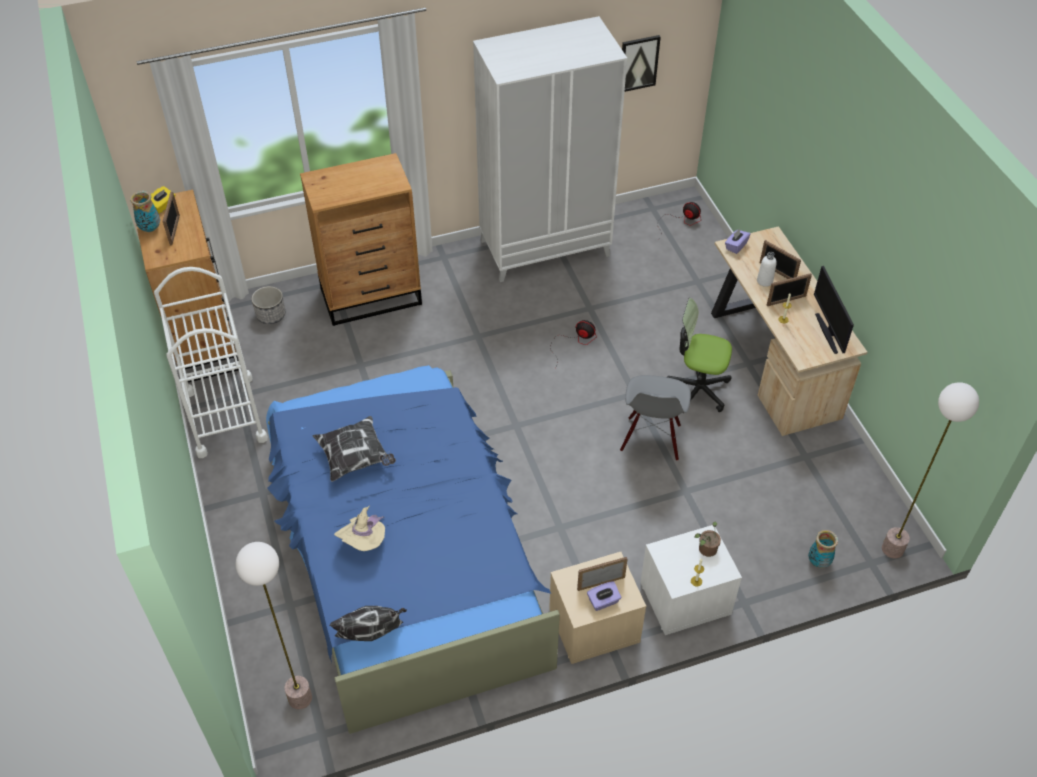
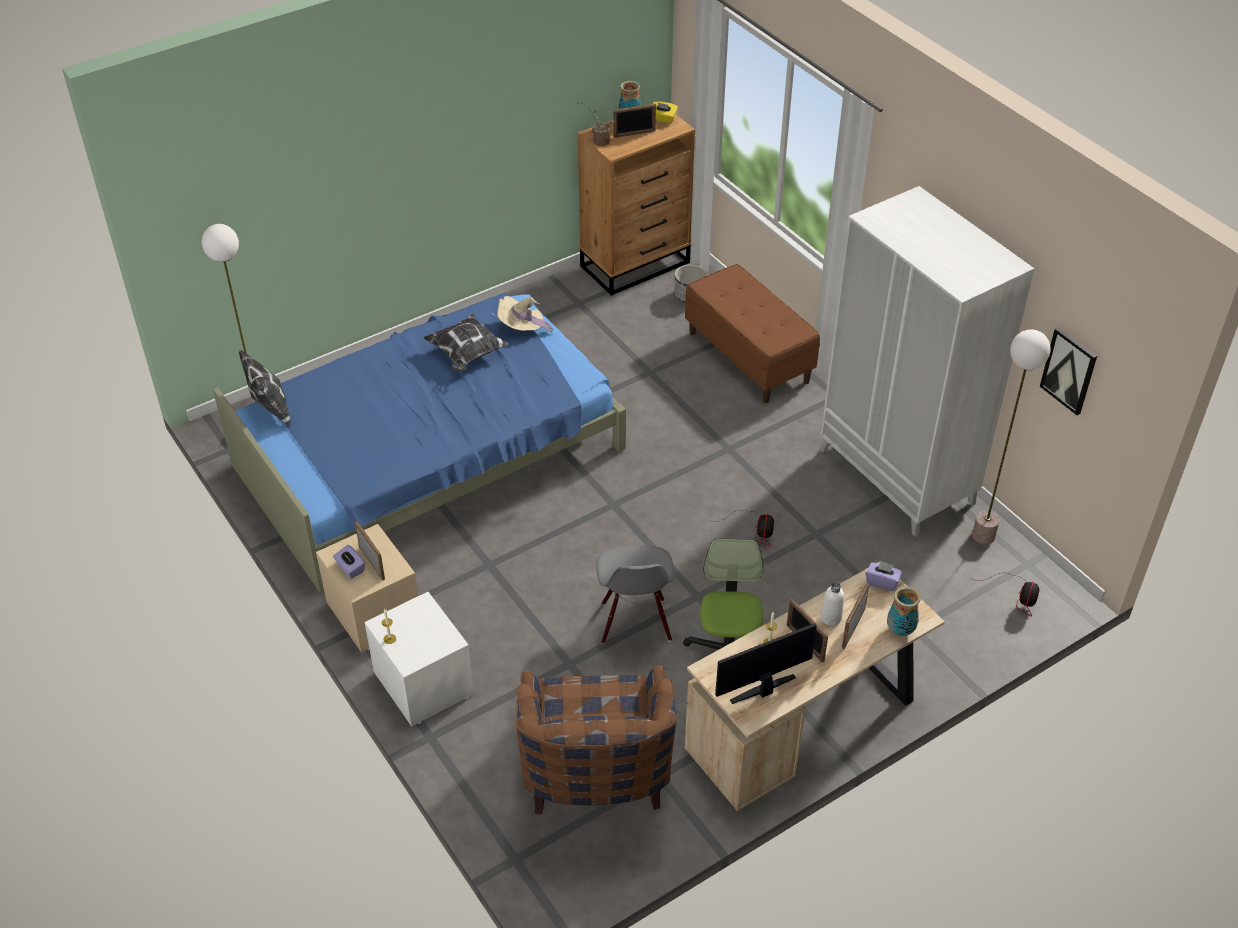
camera: 75 degrees right, 5 degrees down
(225, 416) = (551, 301): white cart -> none
(364, 542) = (372, 382): beige hat -> beige hat (522, 329)
(372, 296) = (749, 357): brown dresser -> brown bench
(651, 439) = (635, 622): grey chair -> grey chair turned 90 degrees counterclockwise
(706, 550) = (431, 642): potted plant -> potted plant (599, 140)
(805, 497) = (595, 781): none -> brown armchair
(818, 562) = (503, 803): vase -> vase (900, 630)
(892, 549) = (542, 881): floor lamp -> floor lamp (983, 535)

